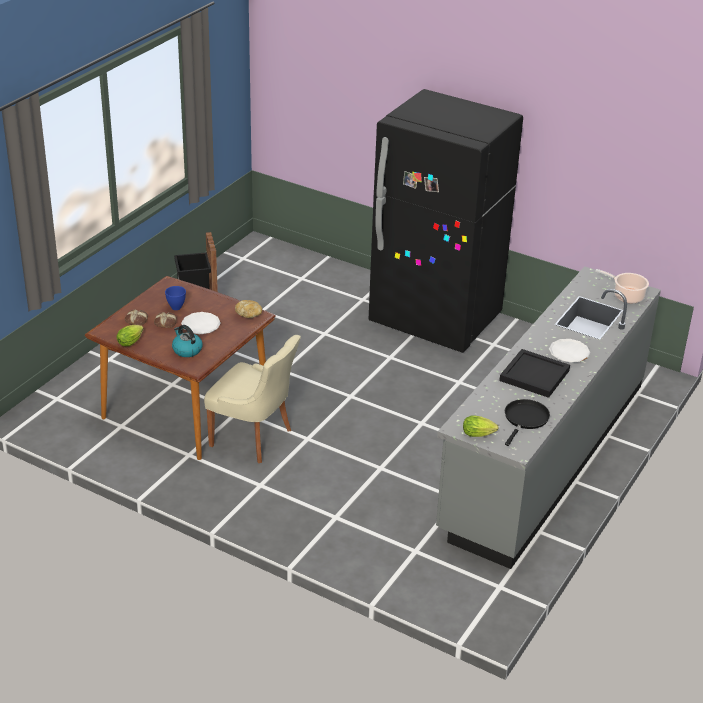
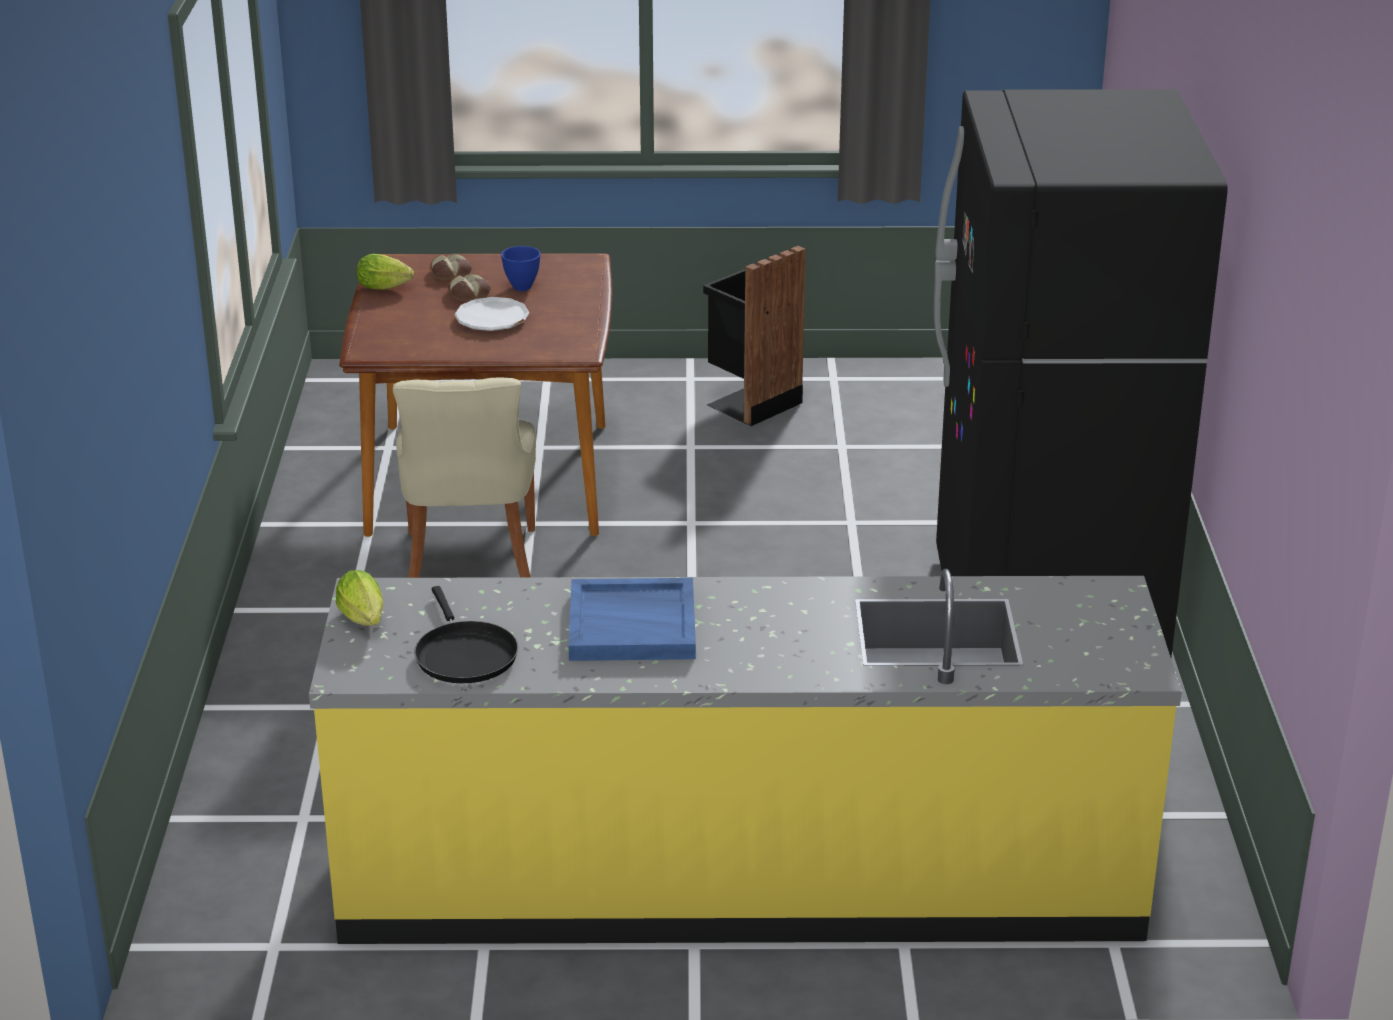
camera: 60 degrees right, 5 degrees down
(186, 350) = (409, 331): kettle -> none
(249, 314) = (573, 343): bread -> none
(525, 419) = (464, 654): black frying pan -> black frying pan turned 75 degrees clockwise
(534, 375) = (633, 625): black tray -> blue tray
(543, 455) = (740, 879): grey counter -> yellow counter
(569, 353) = (761, 643): white plate -> none
(626, 296) = (1088, 654): cooking pot -> none

